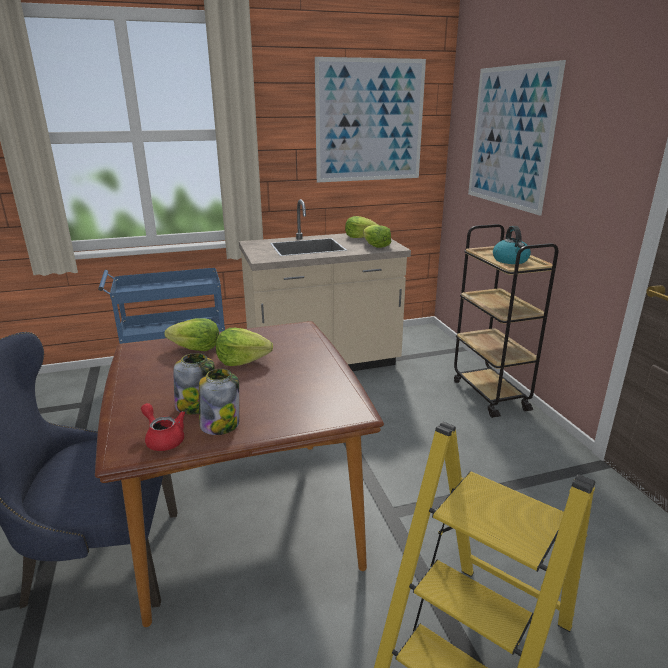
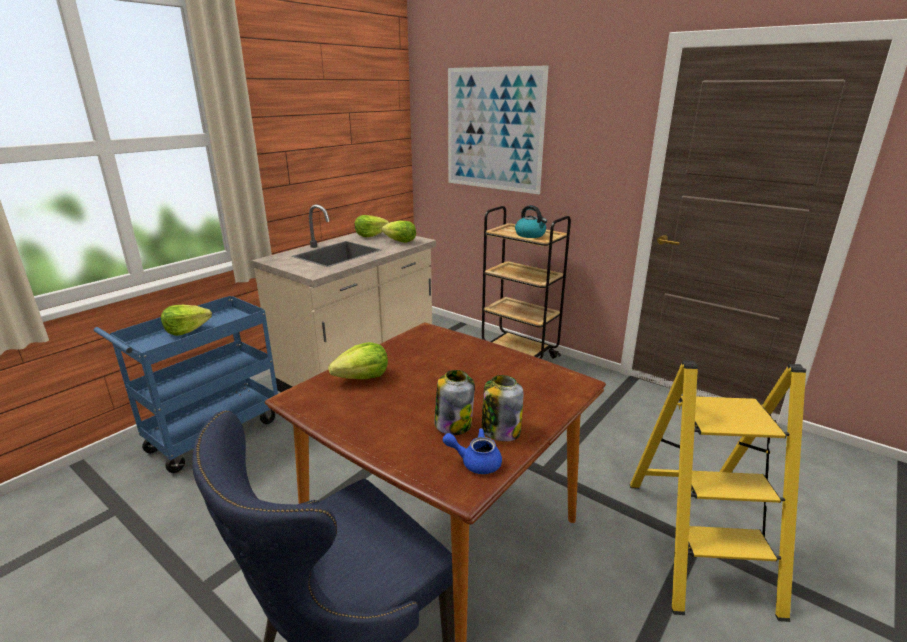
camera: 35 degrees left, 0 degrees up
(163, 439) = (475, 462): red teapot -> blue teapot
(242, 360) = (425, 373): lettuce -> lettuce (186, 330)
(370, 121) = (349, 118): picture -> none

